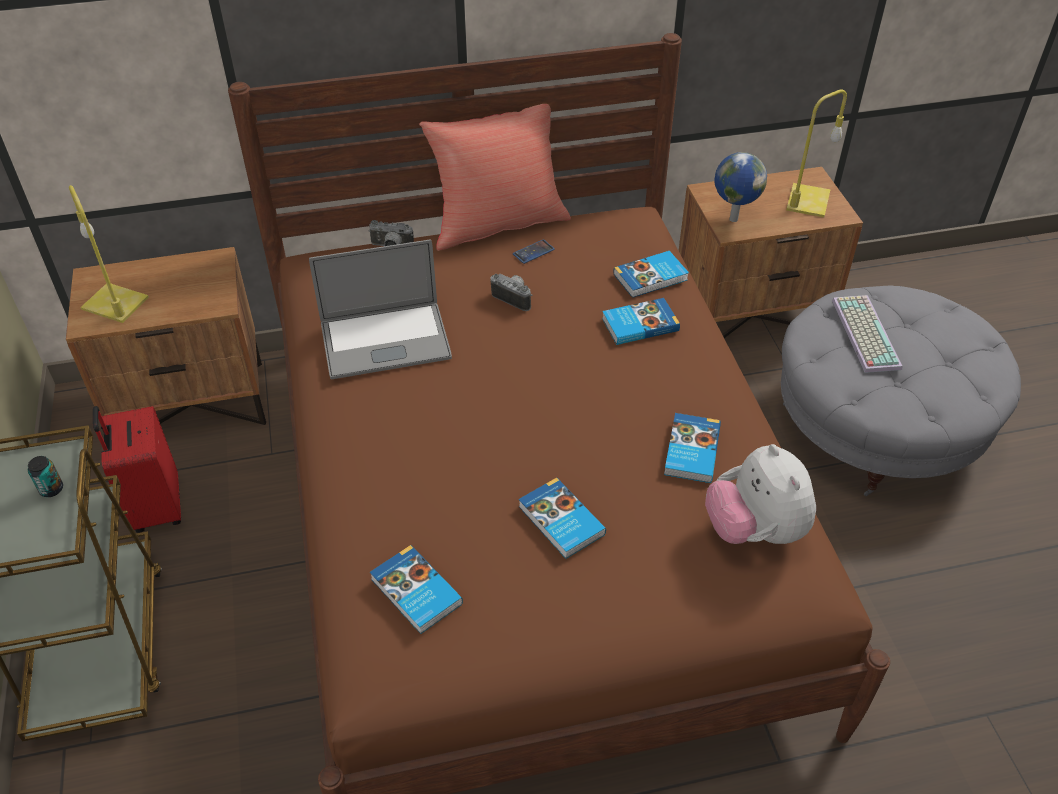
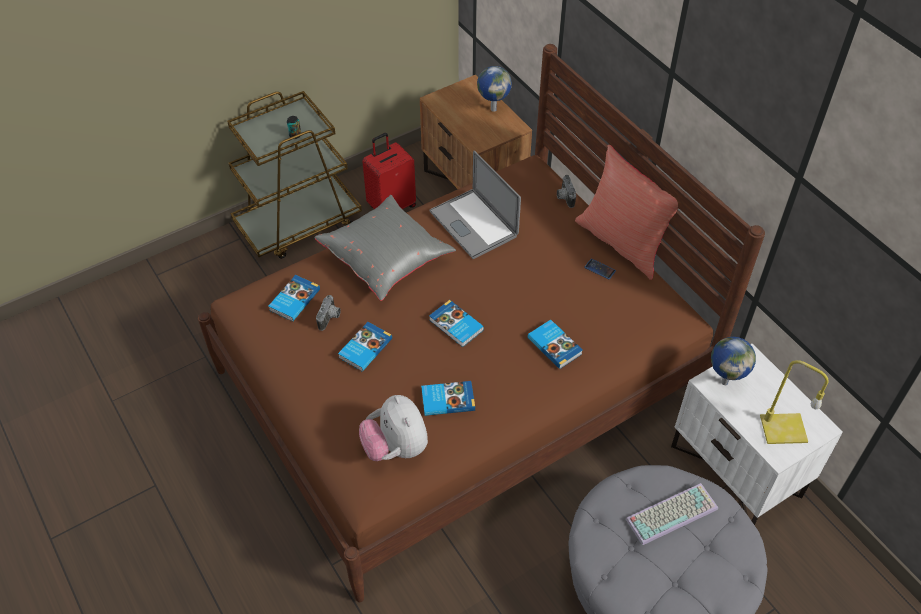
camera: 70 degrees right, 5 degrees up
(117, 303) = (456, 103): yellow table lamp -> none
(162, 270) = (493, 109): none -> globe
(395, 452) = (386, 259): none -> grey pillow
(514, 298) = (545, 272): camera -> camera (330, 318)
(651, 277) = (609, 341): book -> book (455, 326)
(751, 314) = (737, 471): brown nightstand -> white nightstand
(754, 530) = (396, 447): plush toy -> plush toy turned 75 degrees counterclockwise

